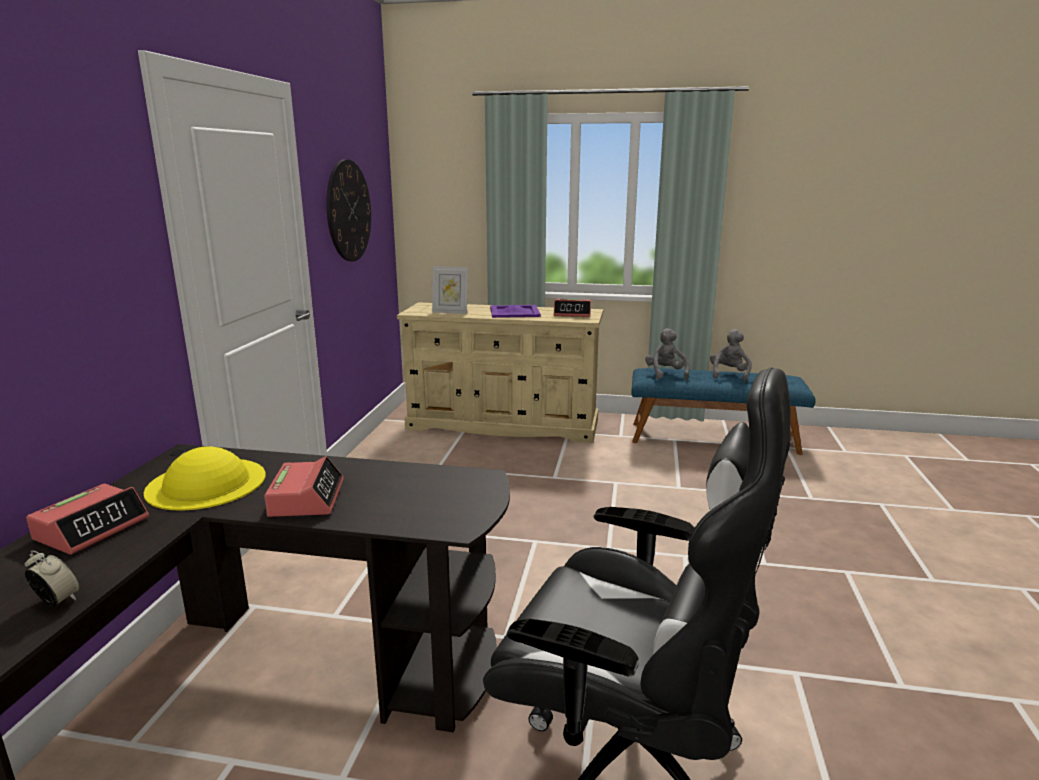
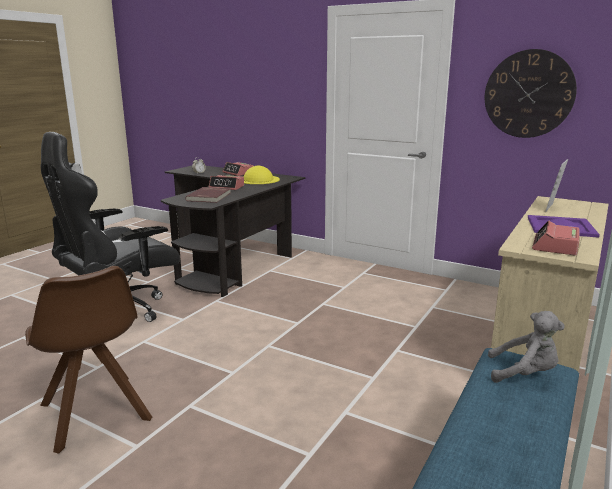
camera: 110 degrees right, 0 degrees up
(414, 493) = (210, 197): none -> red book
(729, 375) = (522, 434): grey plush toy -> none
(854, 620) = (95, 414): none -> brown chair

